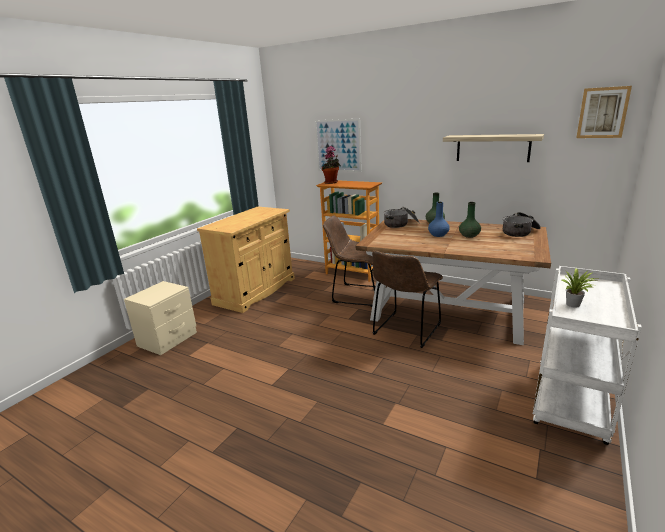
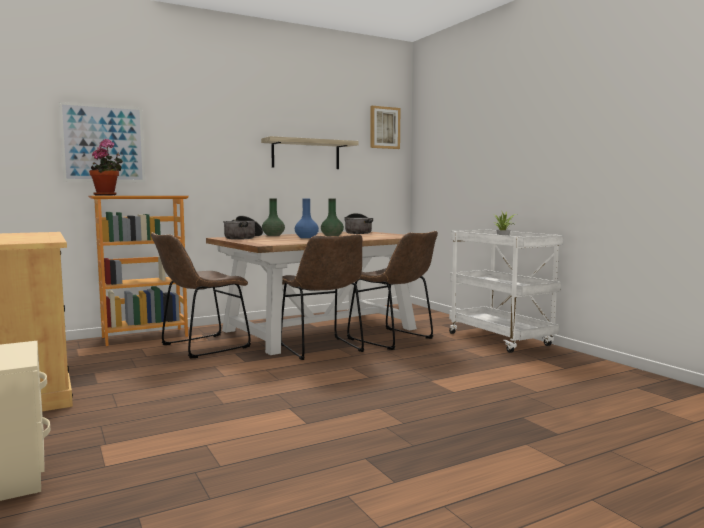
camera: 60 degrees left, 15 degrees down
(473, 347) = (393, 340): none -> brown chair

